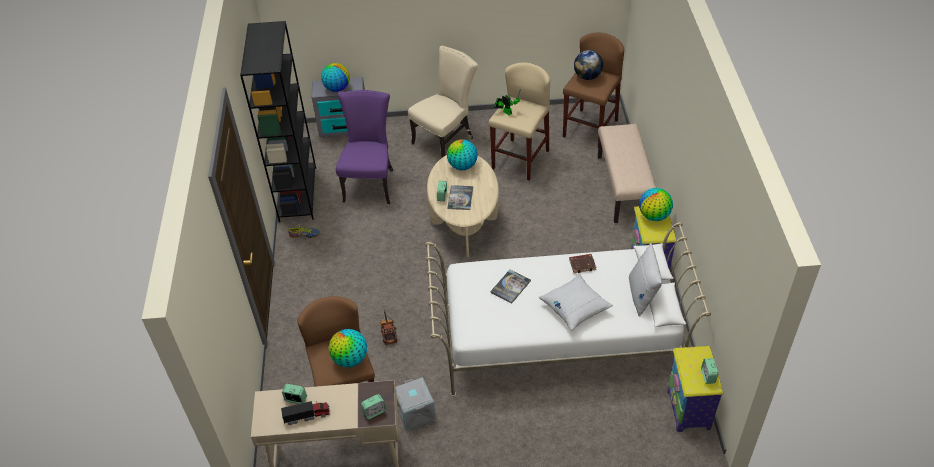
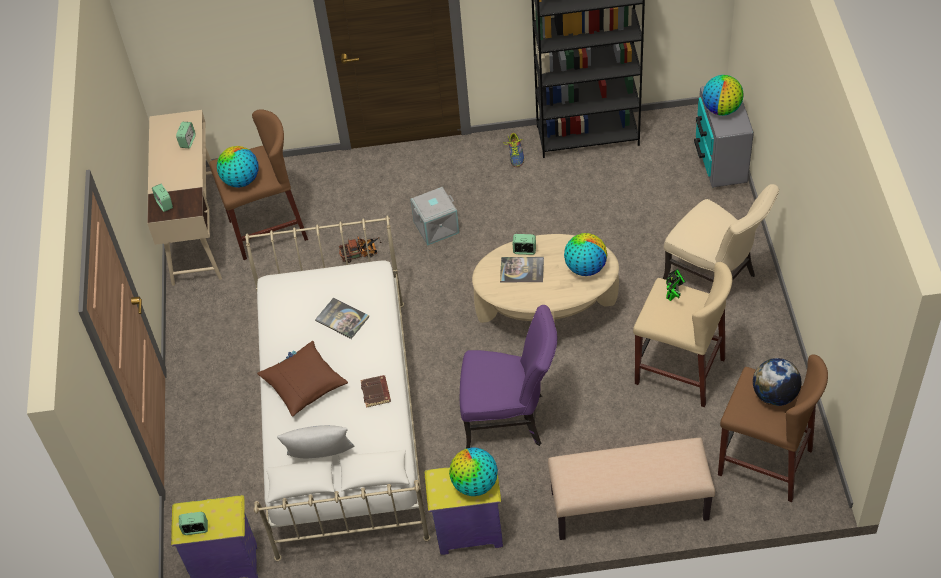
camera: 90 degrees right, 5 degrees up
(307, 415) = (167, 153): toy truck -> none
(370, 183) = (614, 205): purple chair -> purple chair (510, 419)
(414, 412) = (247, 290): grey storage box -> grey storage box (436, 226)
(575, 308) = (304, 385): grey pillow -> brown pillow

